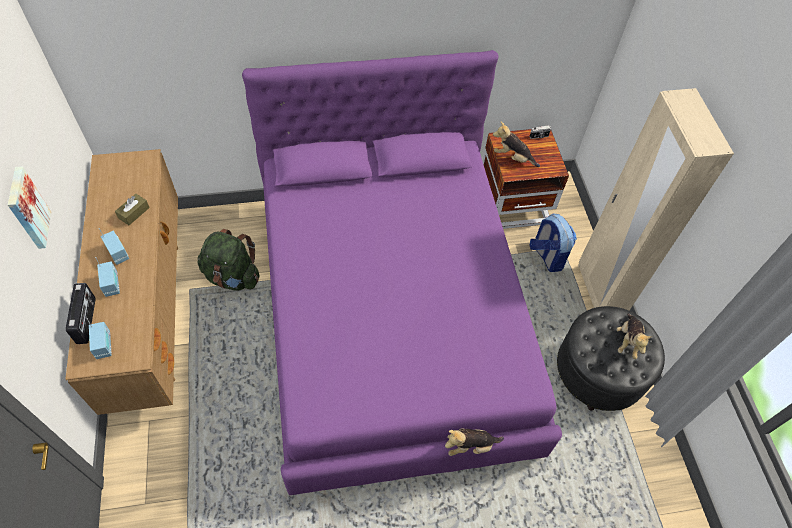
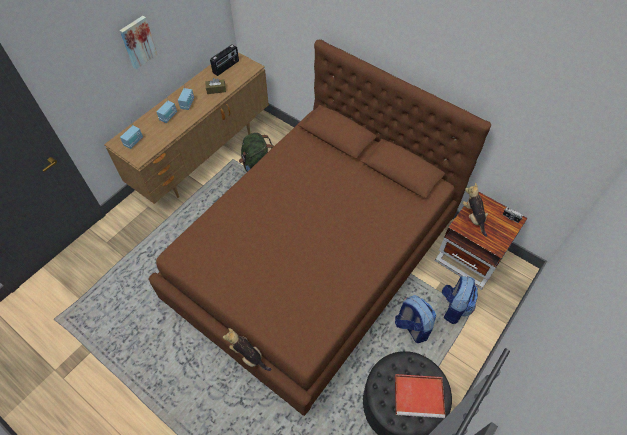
camera: 50 degrees right, 0 degrees up
(87, 321) = (140, 125): radio -> radio (226, 67)
(392, 317) = (314, 259): purple bed -> brown bed
(535, 302) = (411, 327): none -> backpack
(599, 291) = (465, 360): beige wardrobe -> none
(627, 341) = (419, 396): plush toy -> red tray

